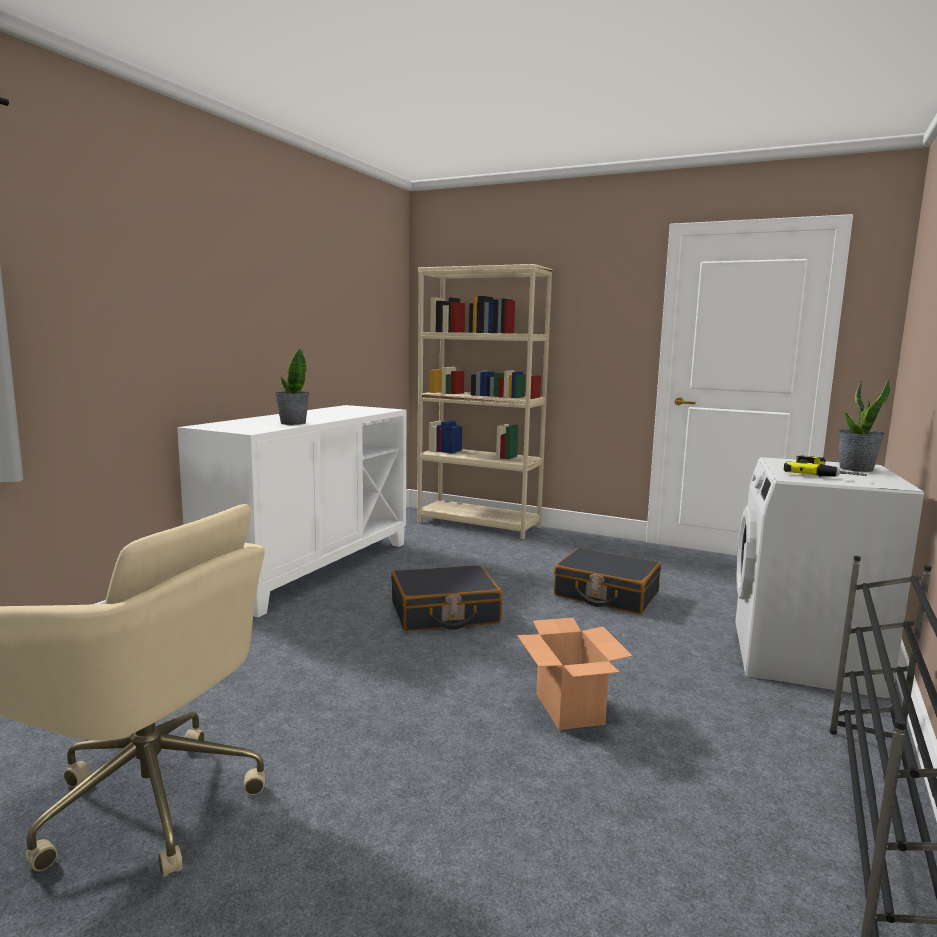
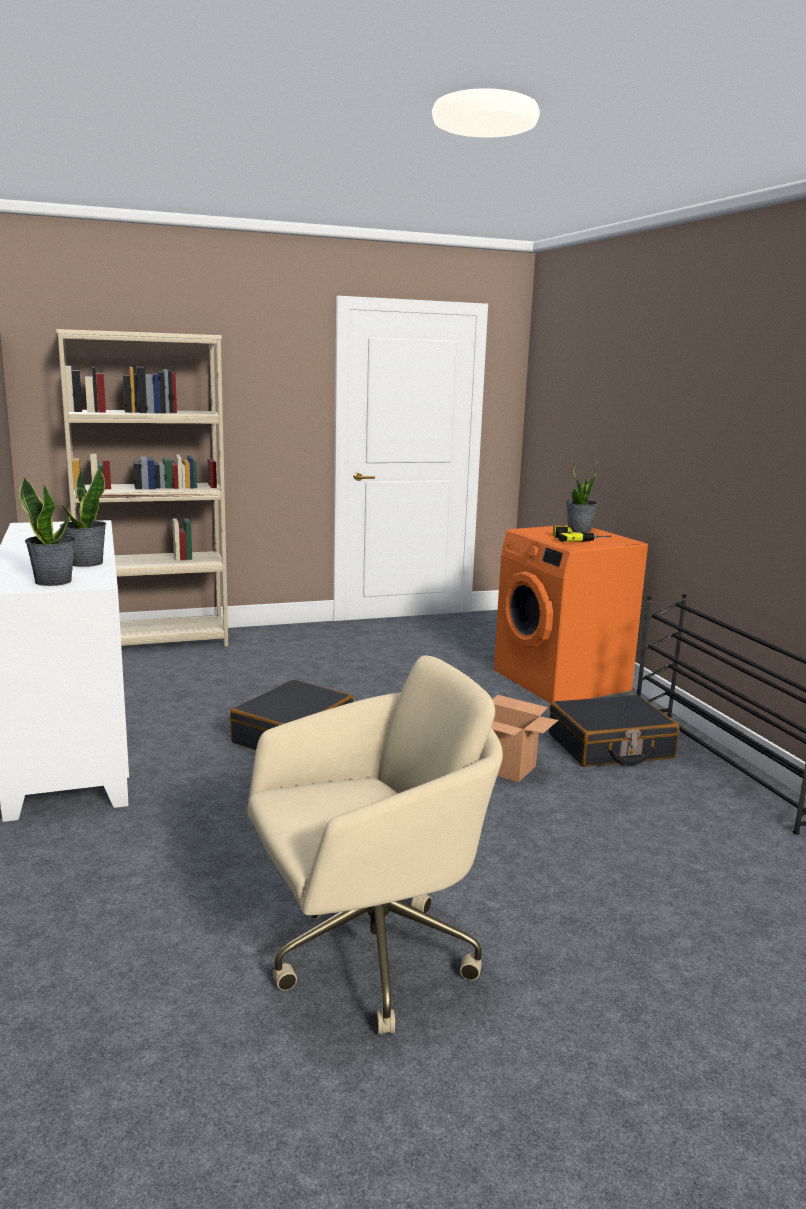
camera: 45 degrees left, 5 degrees up
(237, 427) = (54, 581): none -> potted plant
(606, 594) = (383, 677): black suitcase -> black suitcase (610, 747)
(801, 655) = (558, 680): white washing machine -> orange washing machine

